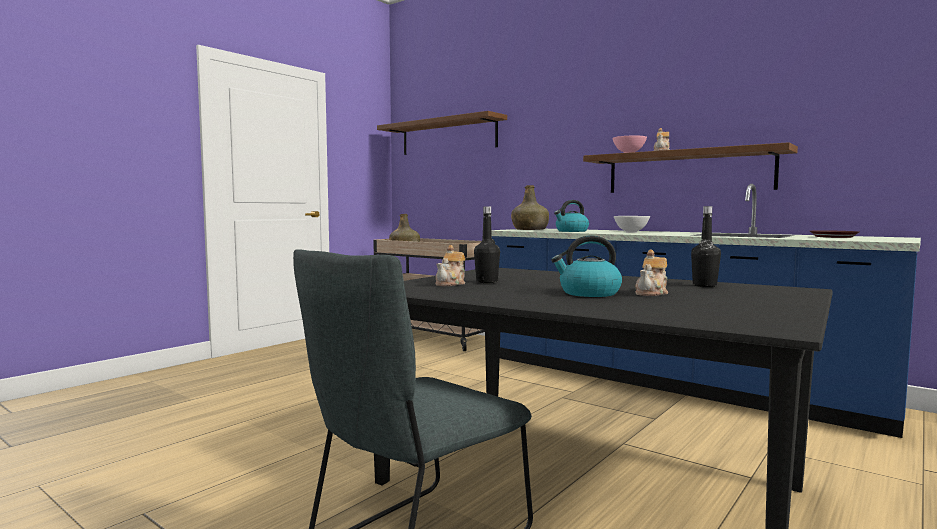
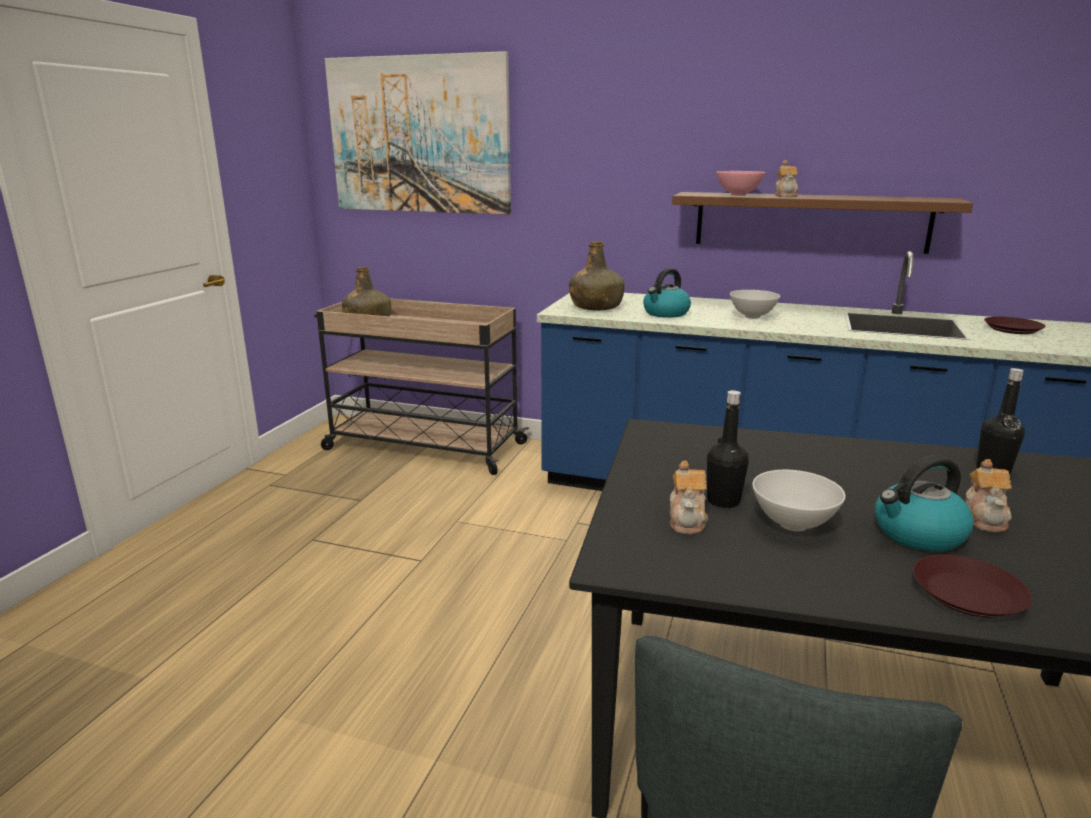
camera: 20 degrees left, 15 degrees up
(448, 136) = (419, 136): brown shelf -> picture
(512, 287) = (792, 524): none -> white bowl
(572, 304) = (966, 594): none -> brown plate

